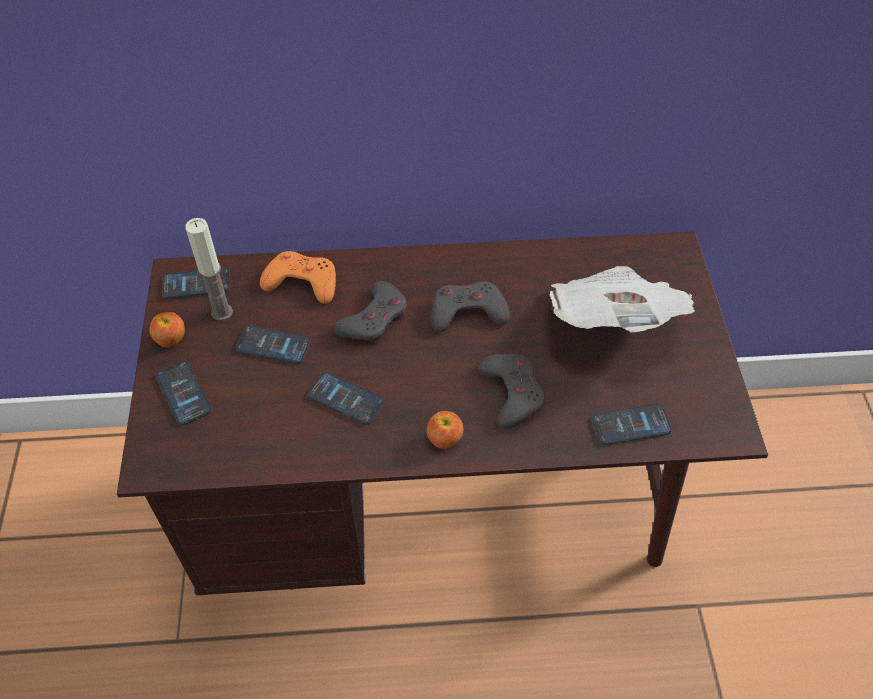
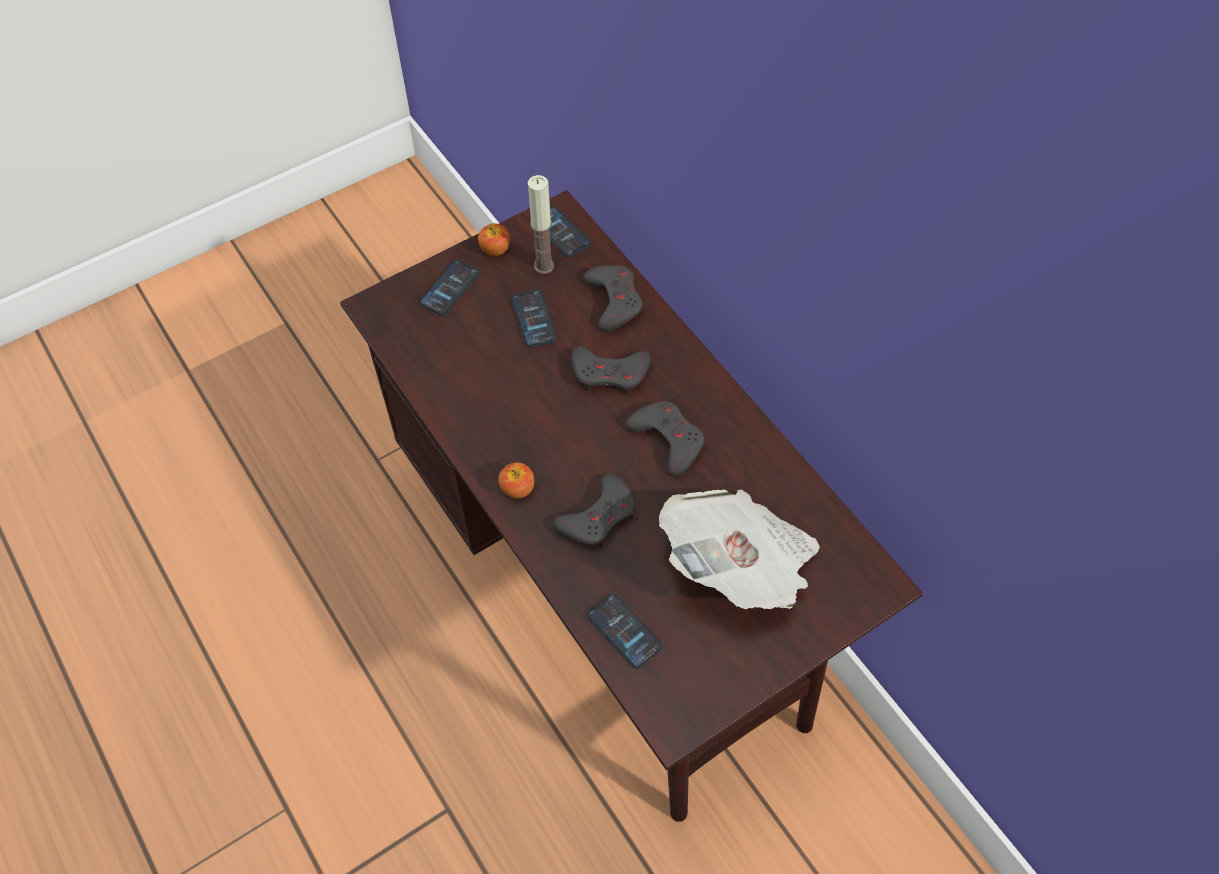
camera: 60 degrees right, 5 degrees up
(302, 282) = (614, 301): orange game controller -> grey game controller
(346, 399) = (513, 397): phone -> none

